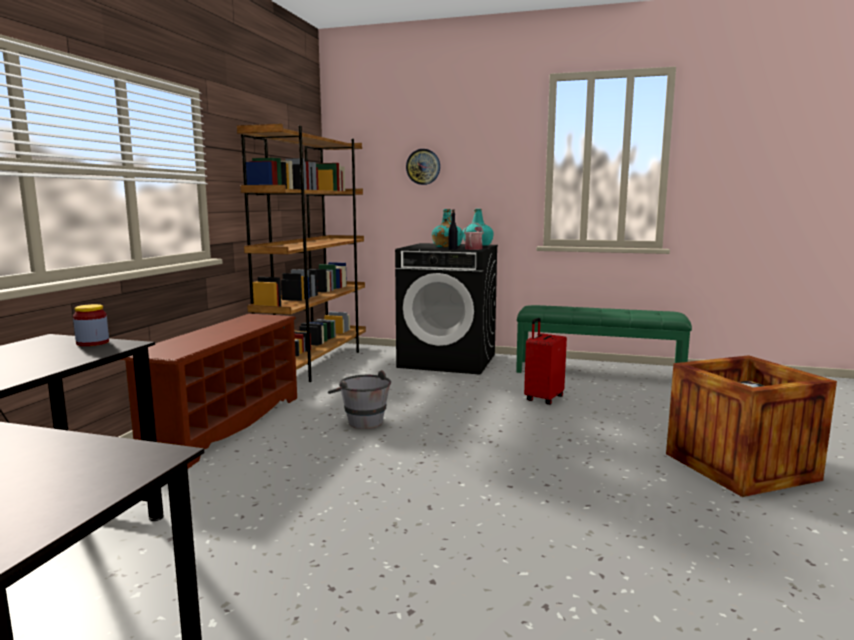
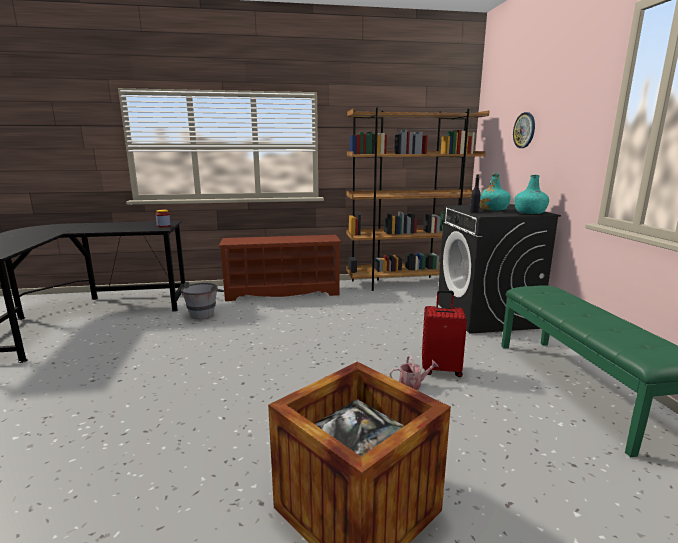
camera: 65 degrees right, 5 degrees up
(360, 421) = (318, 318): grey bucket -> grey bucket (205, 313)
(474, 248) = (493, 214): watering can -> watering can (413, 385)

